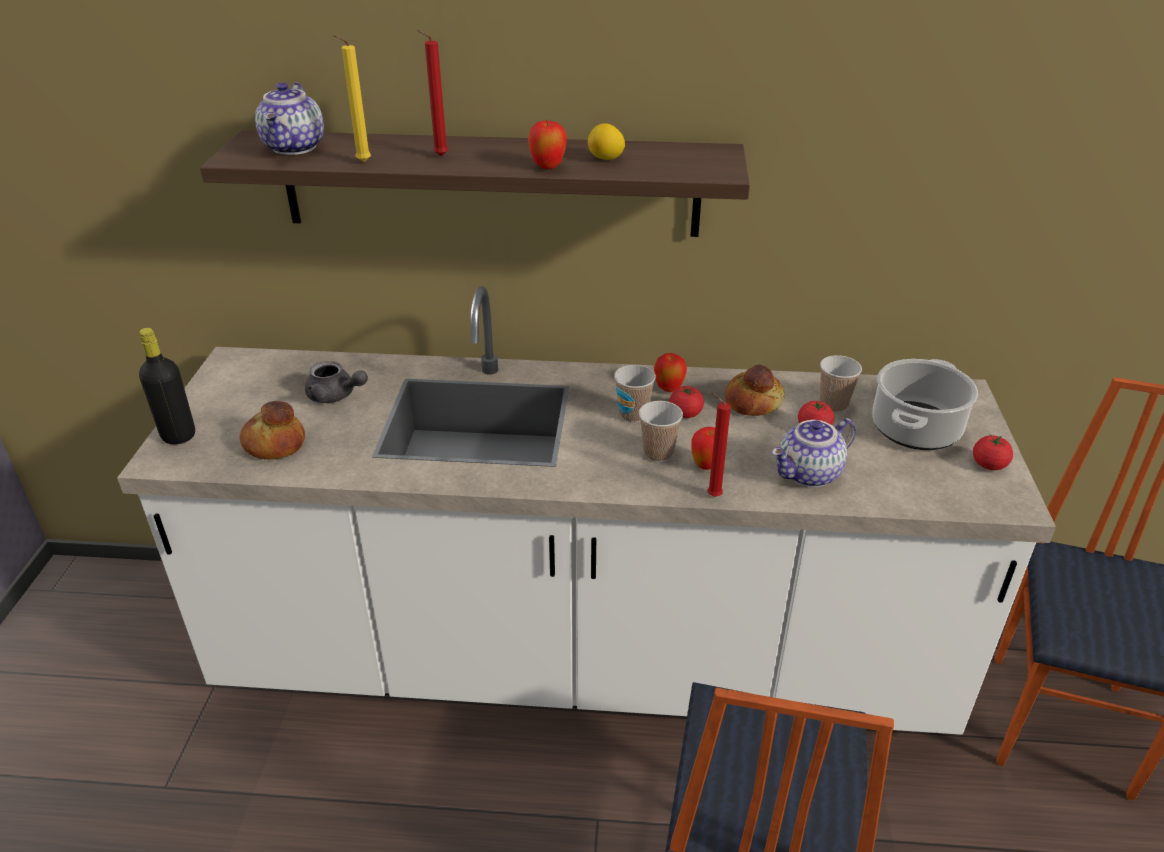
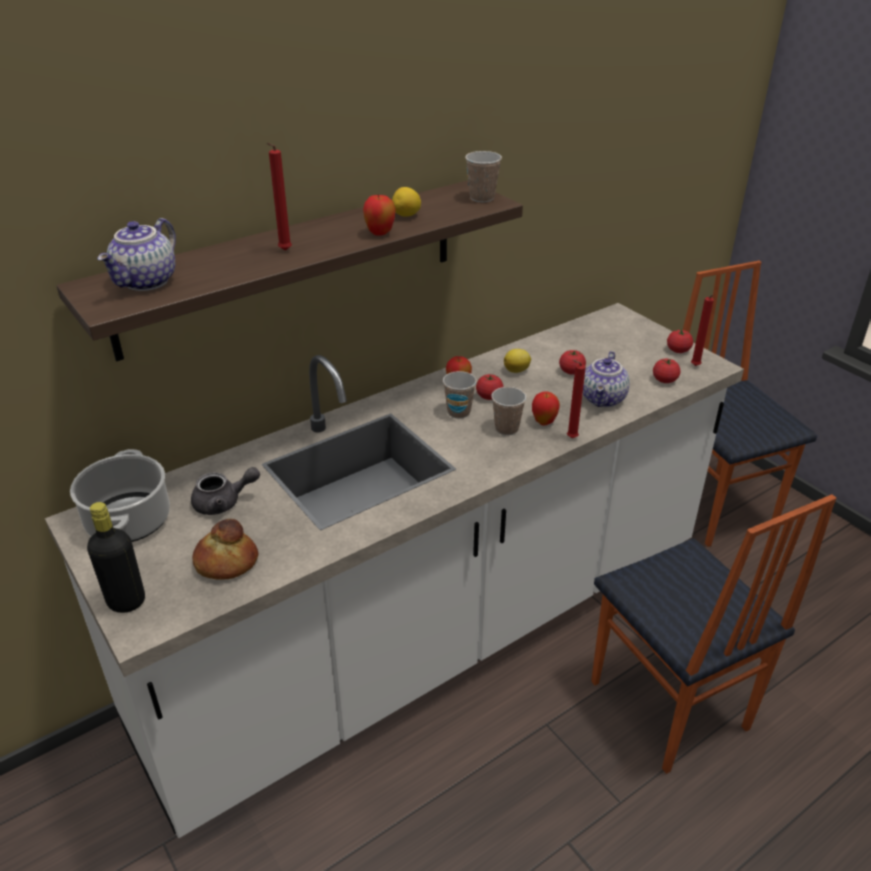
camera: 40 degrees left, 0 degrees up
(295, 148) = (147, 282): teapot -> teapot turned 60 degrees clockwise
(361, 162) = (231, 275): yellow candle -> none
(752, 401) = (517, 370): bread -> lemon
(833, 405) = (563, 352): cup -> cup (482, 198)
(915, 428) = (620, 346): cooking pot -> cooking pot (128, 520)
(919, 489) = (664, 380): none -> tomato
(985, 493) = (695, 366): none -> red candle

